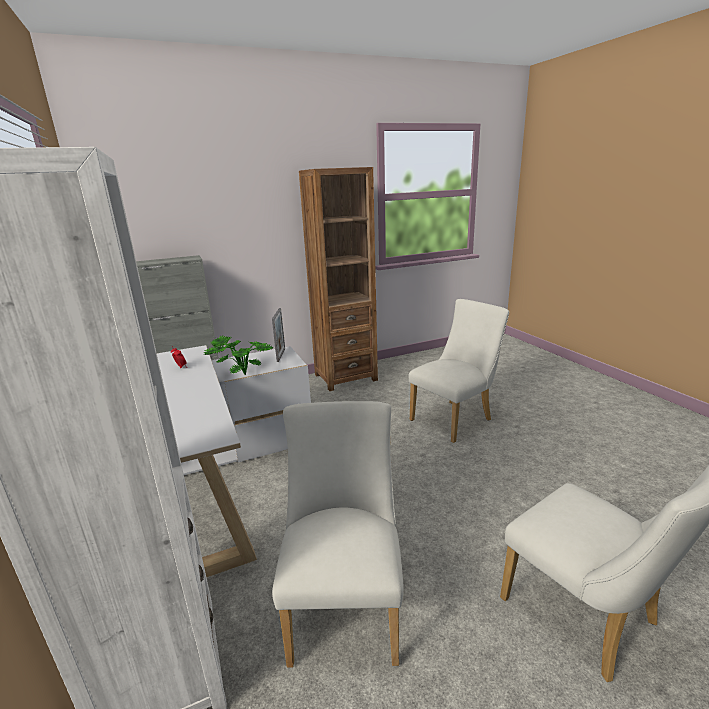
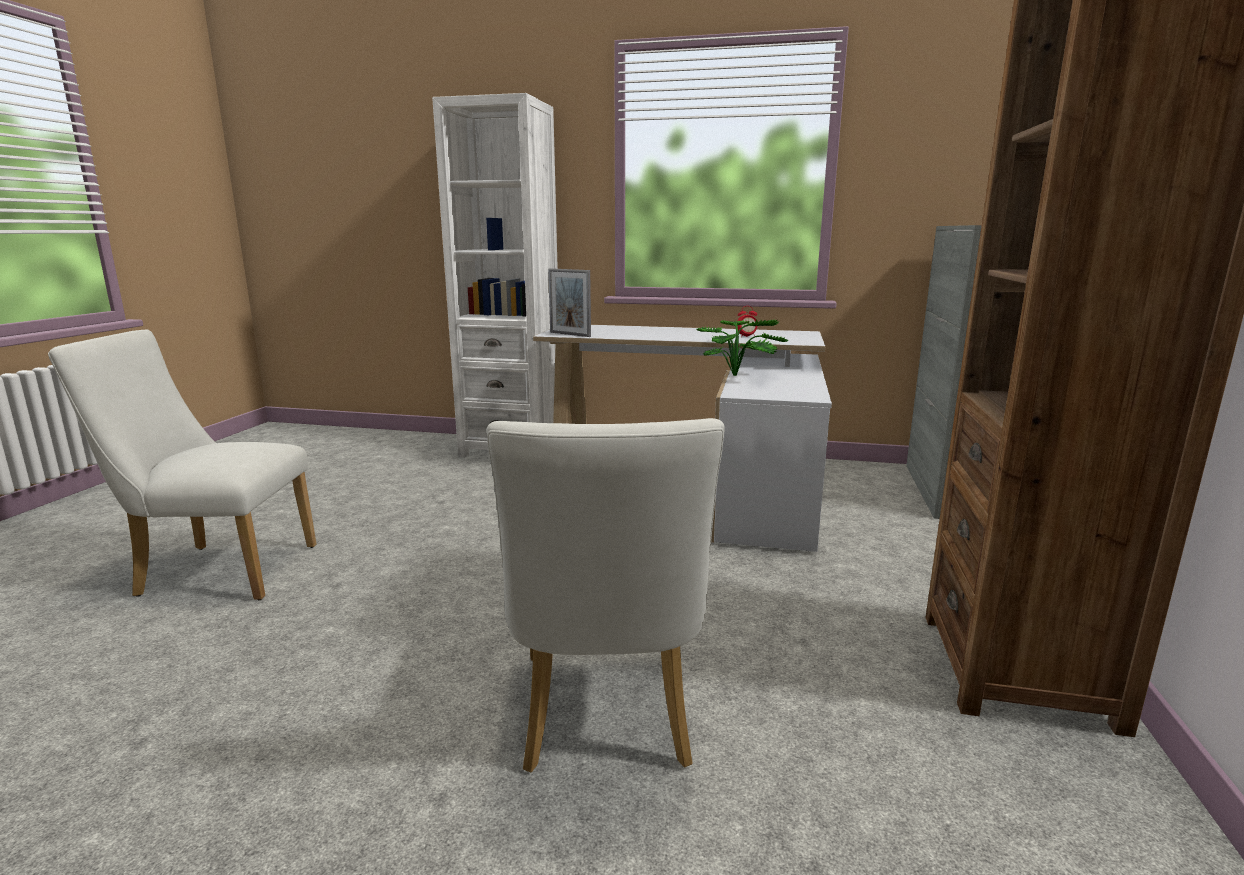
camera: 125 degrees right, 5 degrees down
(281, 355) = (789, 394): picture frame -> picture frame (570, 334)
(345, 603) = (449, 495): white chair -> none

